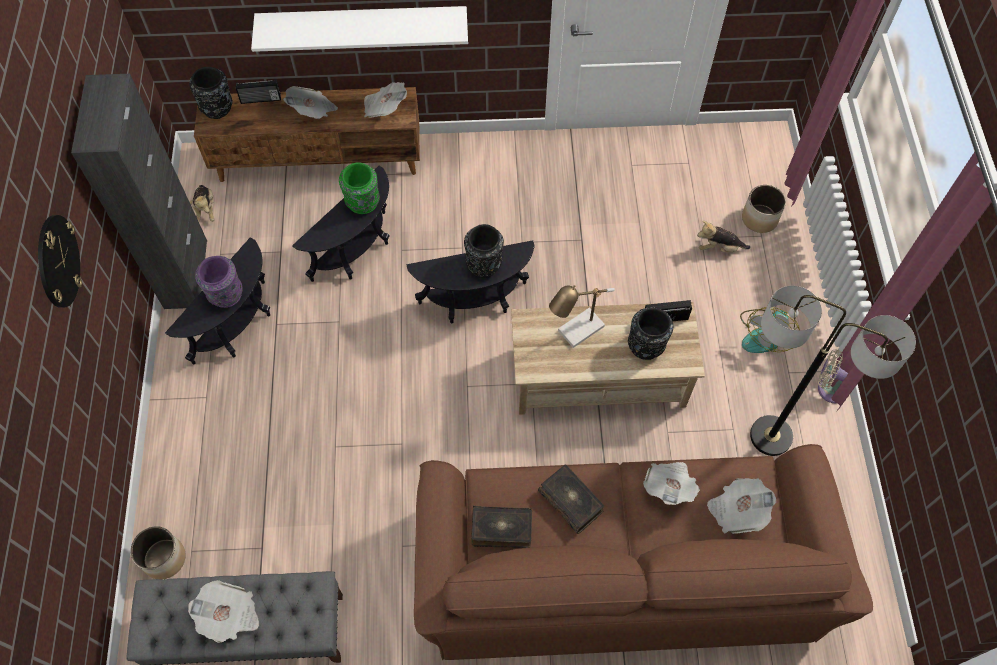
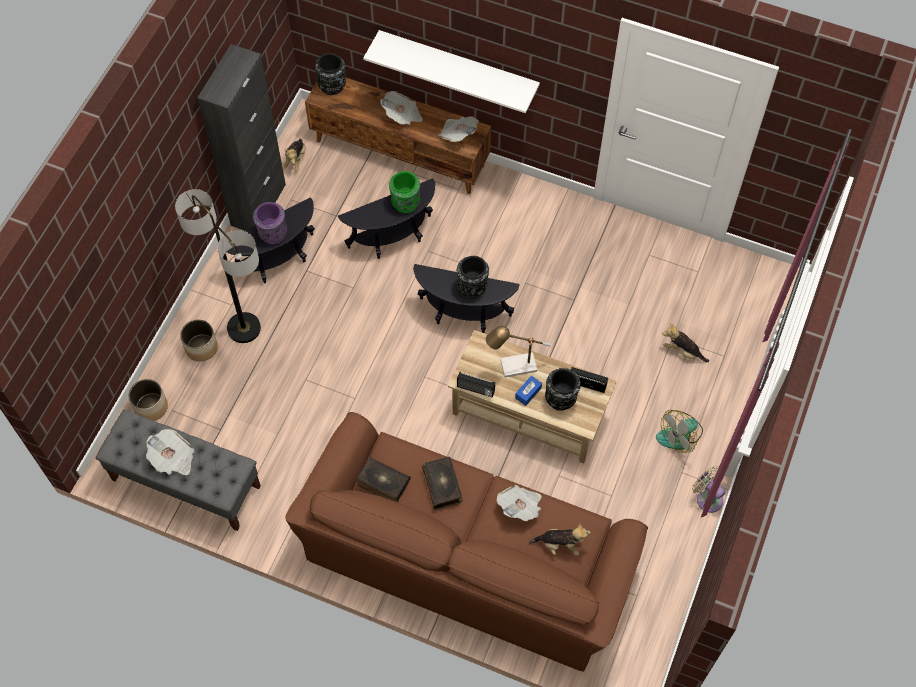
camera: 25 degrees right, 0 degrees up
(57, 261) = (157, 170): wall clock -> none
(260, 99) = (367, 91): radio -> radio (475, 389)
(608, 354) = (528, 393): none -> blue tissue box
(737, 510) = (560, 545): newspaper -> plush toy
(759, 218) = (731, 341): planter -> planter (201, 347)
(771, 436) = (638, 514): floor lamp -> floor lamp (244, 328)

